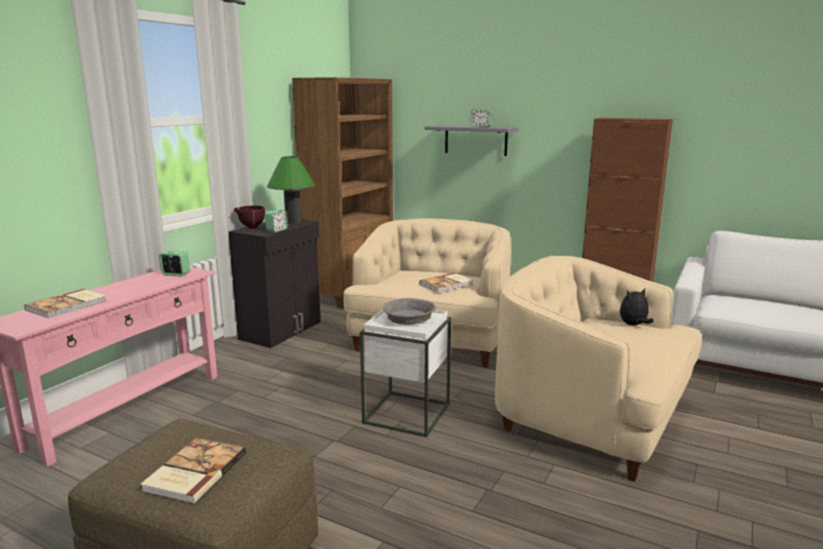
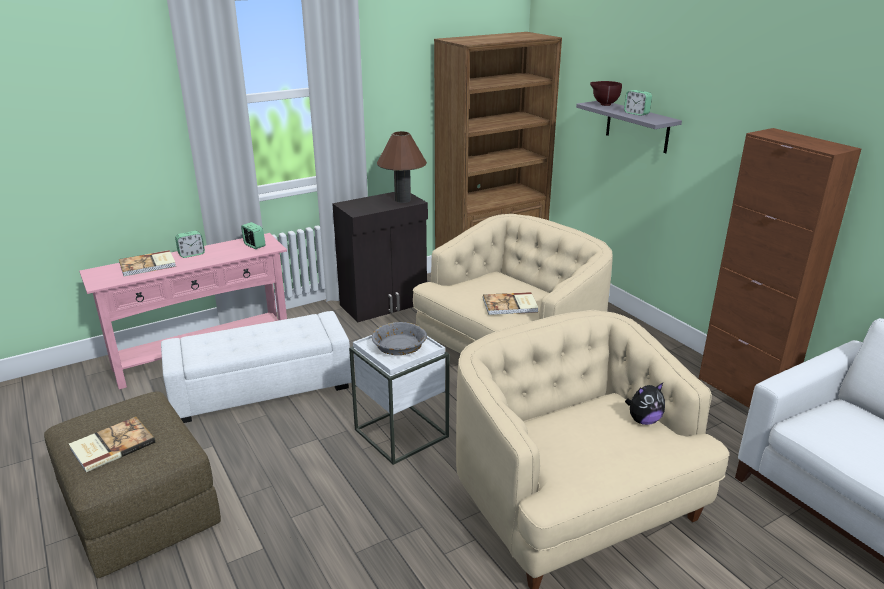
camera: 30 degrees right, 10 degrees up
(229, 419) = (261, 388): none -> white ottoman
(250, 227) = (356, 201): brown bowl -> brown bowl (603, 104)
(277, 230) = (373, 210): alarm clock -> alarm clock (191, 254)
(293, 222) = (402, 200): green table lamp -> brown table lamp
(633, 325) = (643, 420): plush toy -> plush toy turned 150 degrees clockwise

